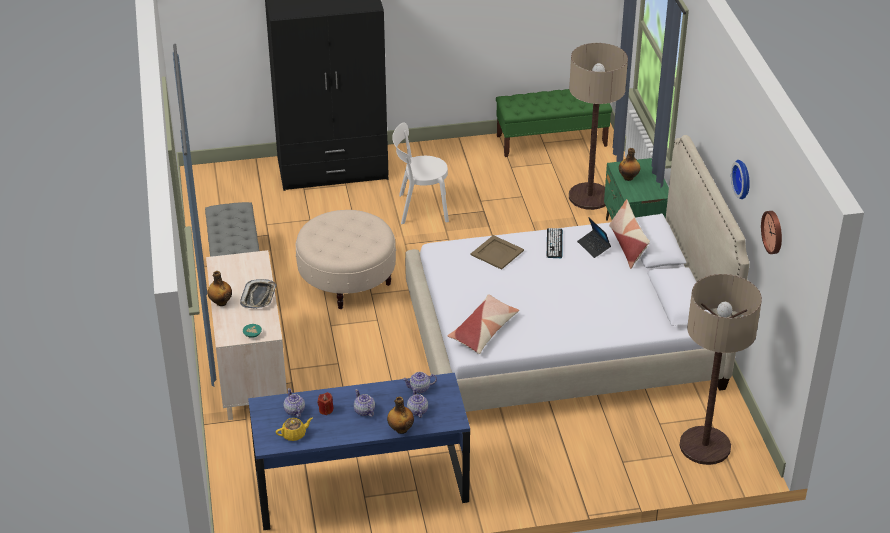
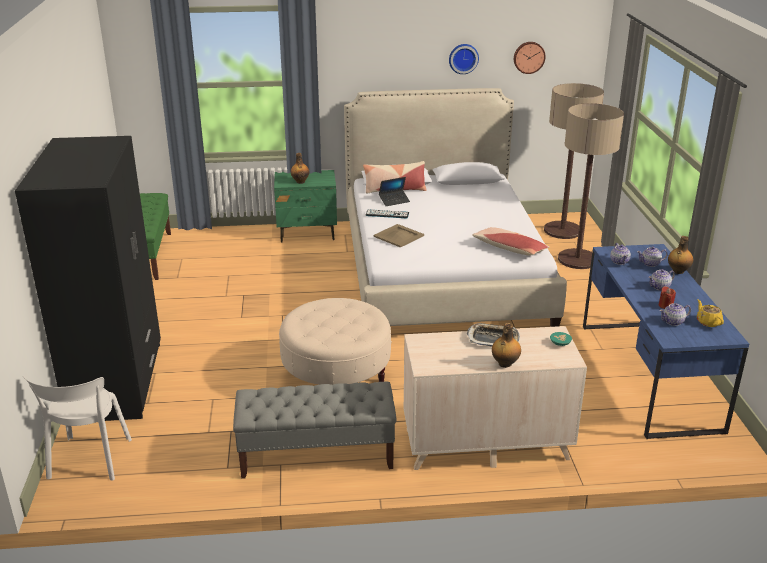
camera: 85 degrees left, 10 degrees down
(420, 208) = (223, 328): white chair -> white chair (88, 461)
(589, 197) = (244, 246): floor lamp -> floor lamp (578, 259)

